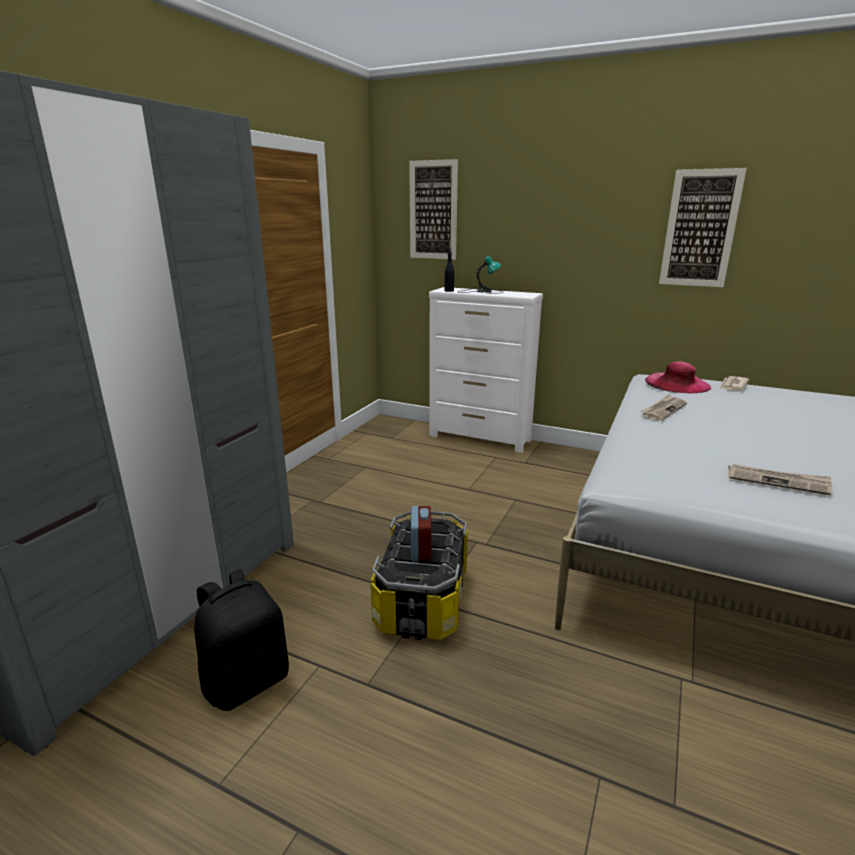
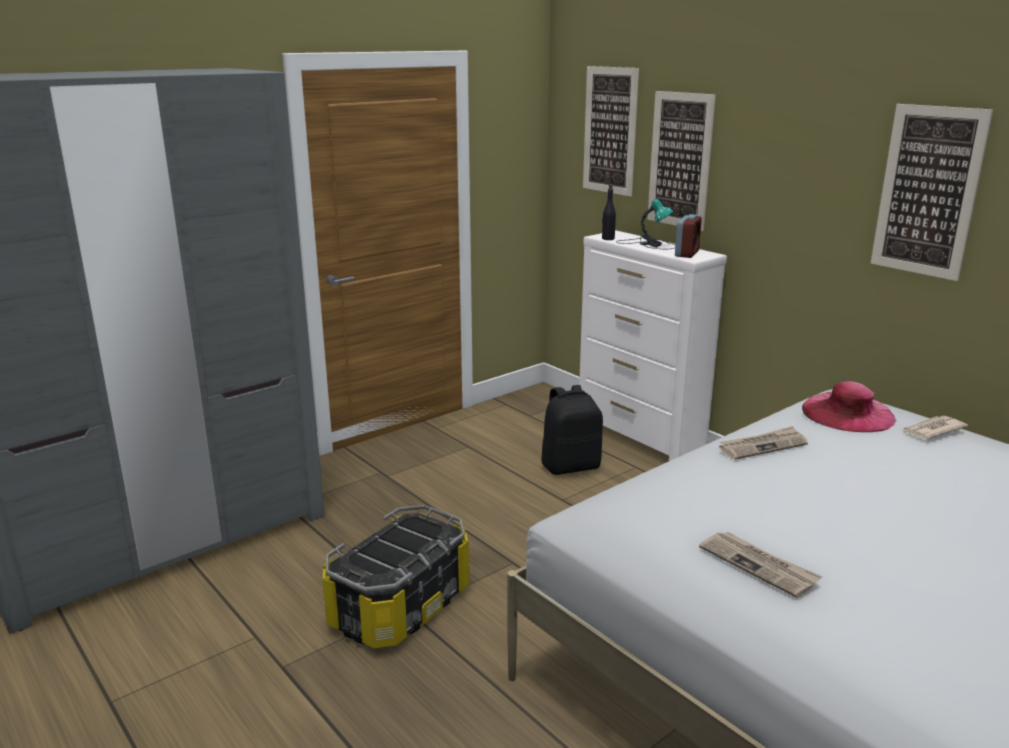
camera: 25 degrees right, 0 degrees up
(247, 681) = (189, 629): black backpack -> black backpack (571, 466)
(421, 550) = (391, 549): alarm clock -> alarm clock (686, 254)
(498, 227) = (680, 160): none -> picture

